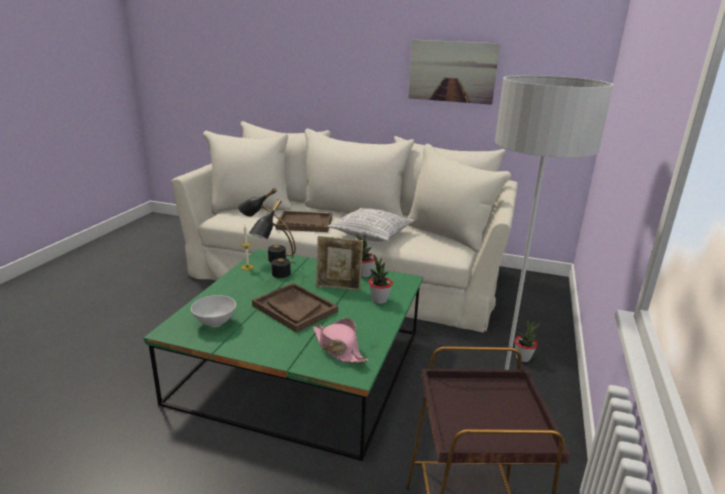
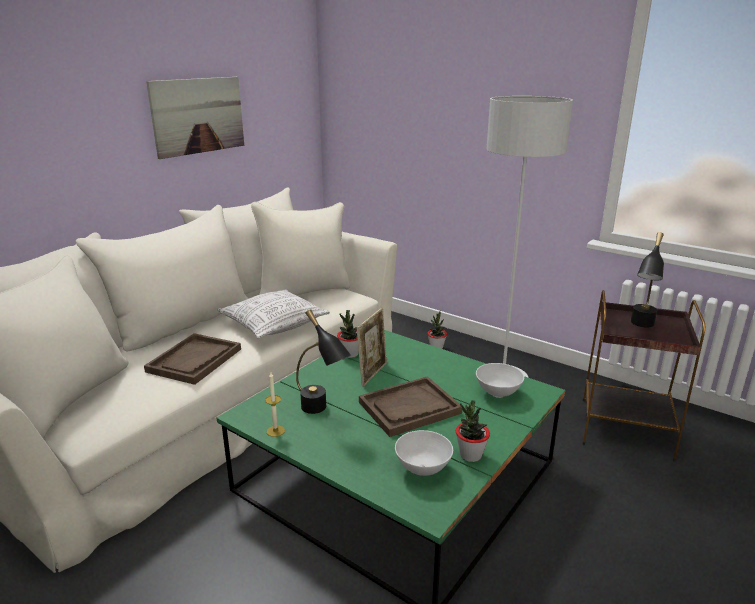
camera: 70 degrees left, 0 degrees up
(268, 258) = (260, 411): black table lamp -> black table lamp (640, 326)
(338, 348) = (497, 393): pink hat -> white bowl
(379, 300) = (412, 356): potted plant -> potted plant (470, 455)

